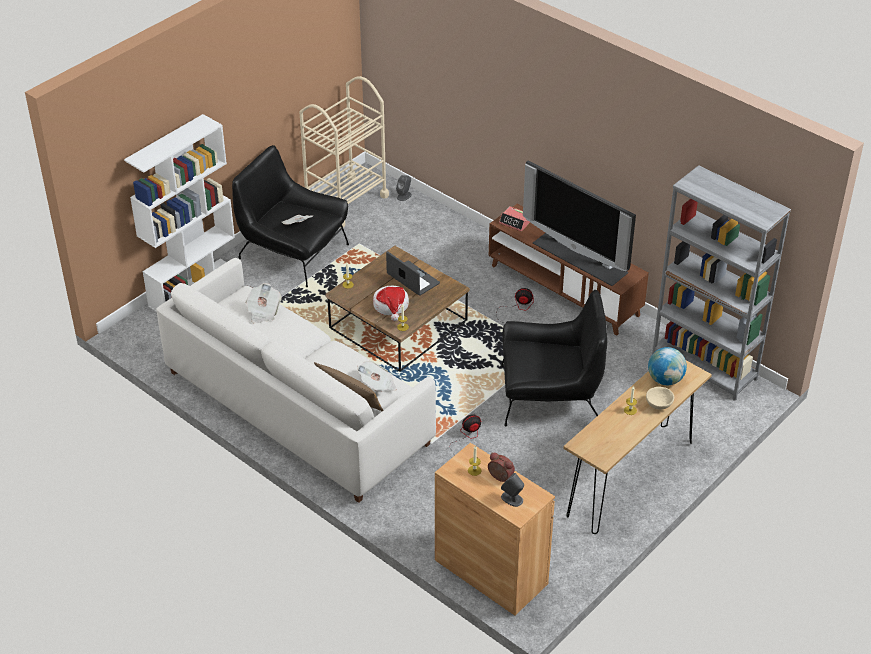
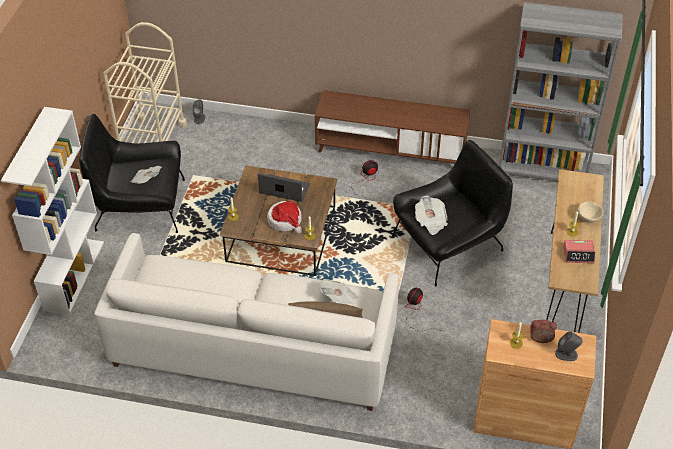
camera: 30 degrees left, 5 degrees up
(263, 311) = (187, 273): newspaper -> newspaper (430, 221)
(515, 222) = (334, 106): alarm clock -> alarm clock (578, 254)
(581, 257) = (410, 116): television -> none
(665, 380) = (575, 194): globe -> none

